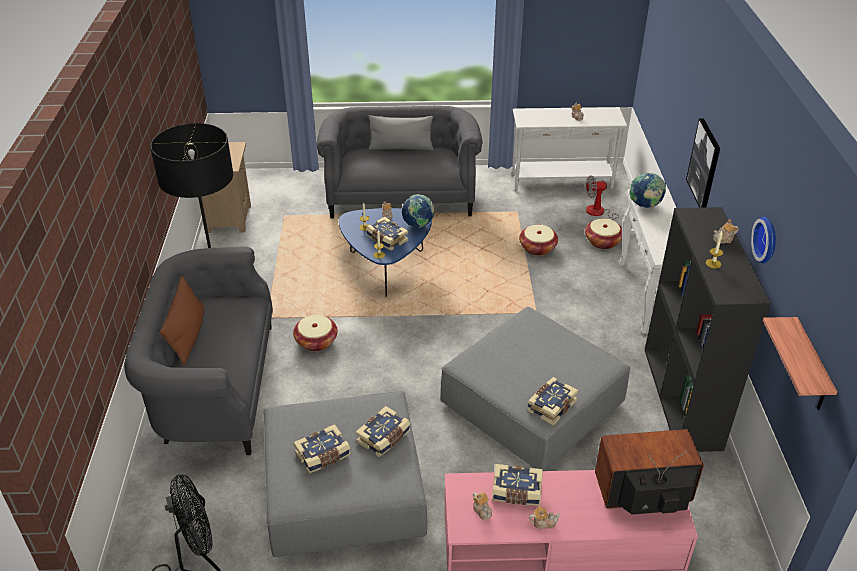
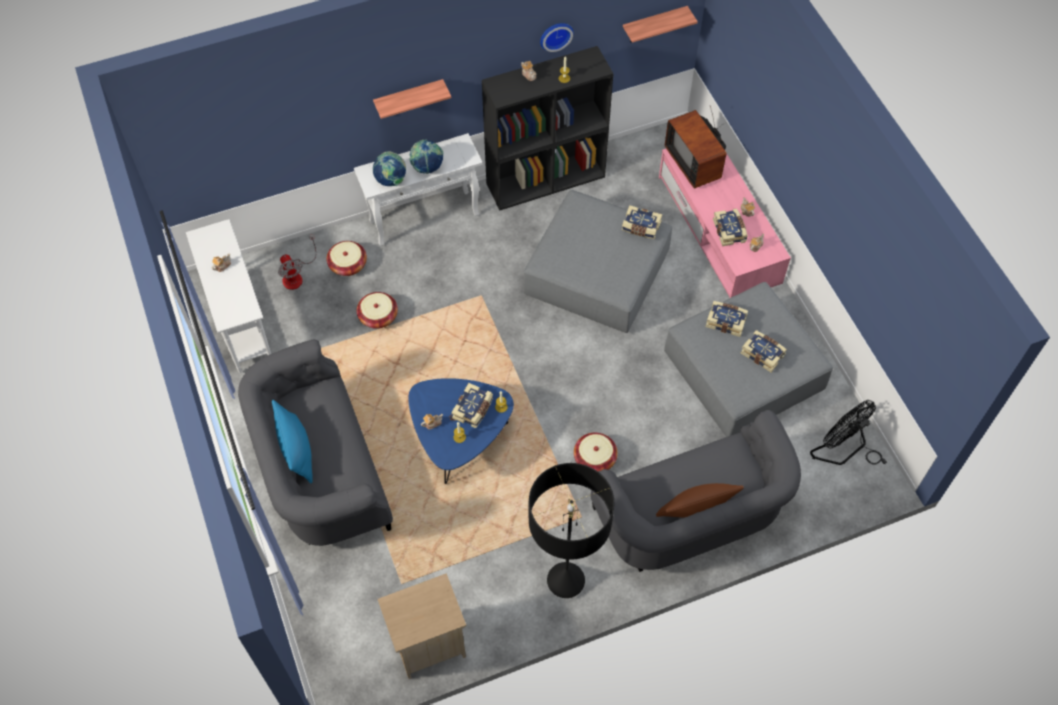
camera: 110 degrees left, 20 degrees up
(401, 147) = (296, 450): grey pillow -> blue pillow
(418, 225) = (438, 389): globe -> globe (427, 167)
(704, 164) = (409, 99): picture -> shelf

